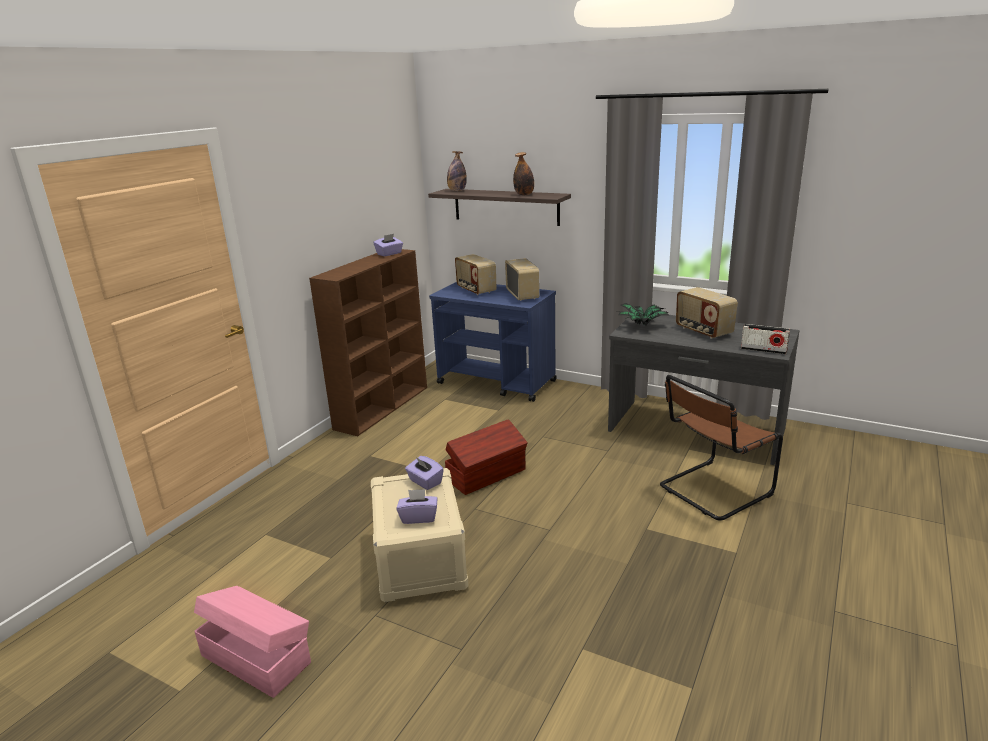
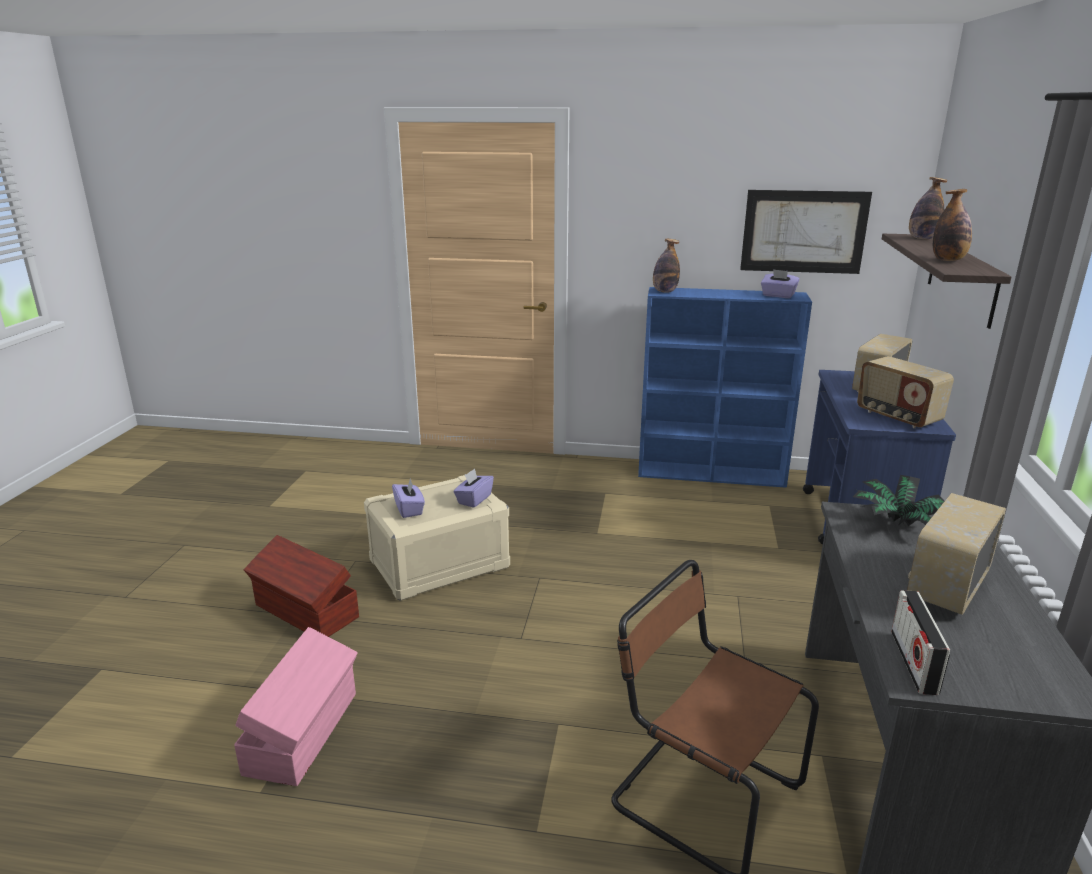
camera: 70 degrees right, 0 degrees up
(256, 657) = (302, 523): pink storage box -> pink storage box (304, 732)
(333, 275) = (664, 291): none -> bottle
(378, 204) = (804, 232): none -> picture
(383, 407) = (712, 473): brown bookcase -> blue bookcase
(487, 475) = (612, 572): brown storage box -> brown storage box (306, 612)
(523, 295) = (897, 417): radio -> radio turned 90 degrees clockwise

